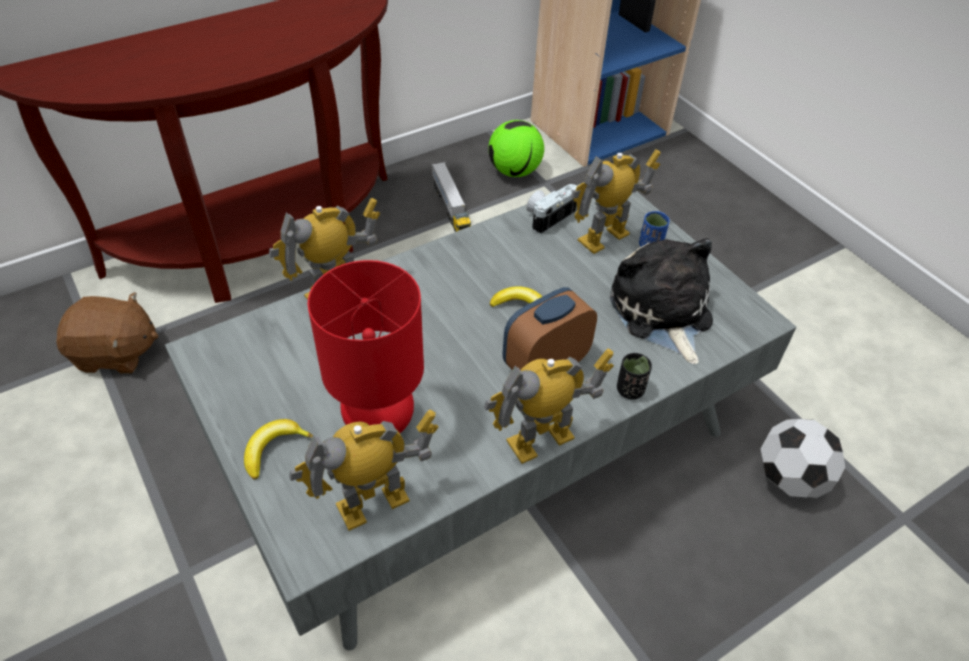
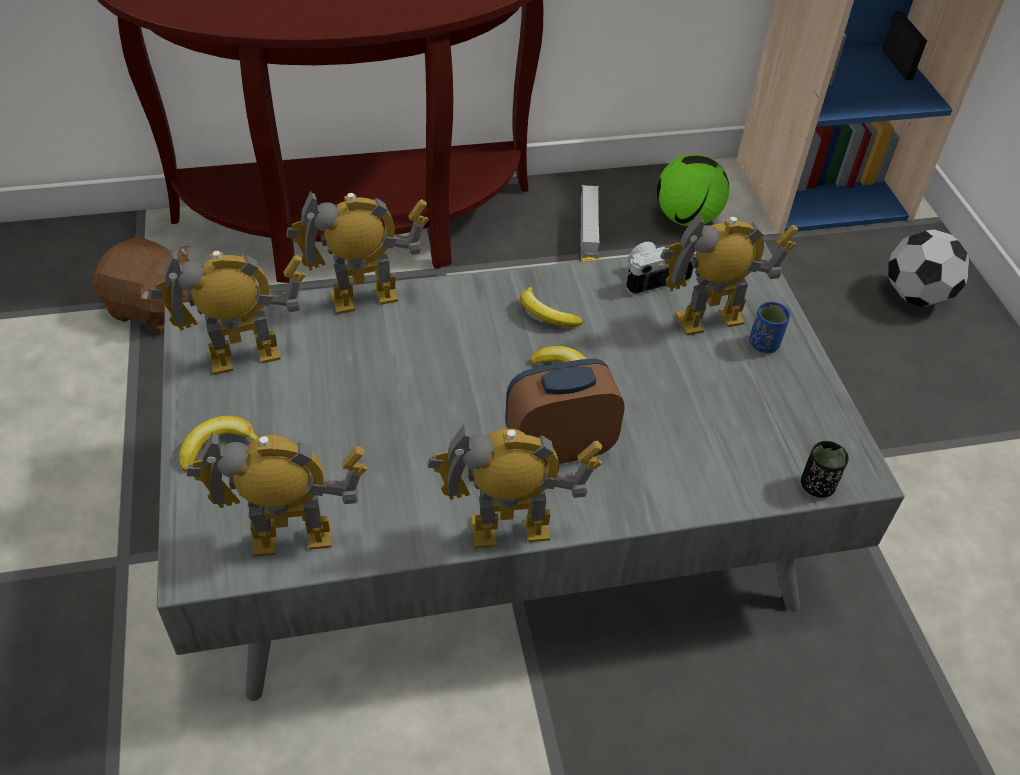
camera: 20 degrees right, 0 degrees up
(258, 369) = (244, 357): none -> toy robot
(379, 421) = (342, 452): red table lamp -> none
(484, 266) = (546, 315): none -> banana
(630, 390) = (646, 506): black cup -> black cup (817, 486)
(661, 313) = (734, 428): plush toy -> none
(789, 478) = (863, 693): football -> football (915, 295)

